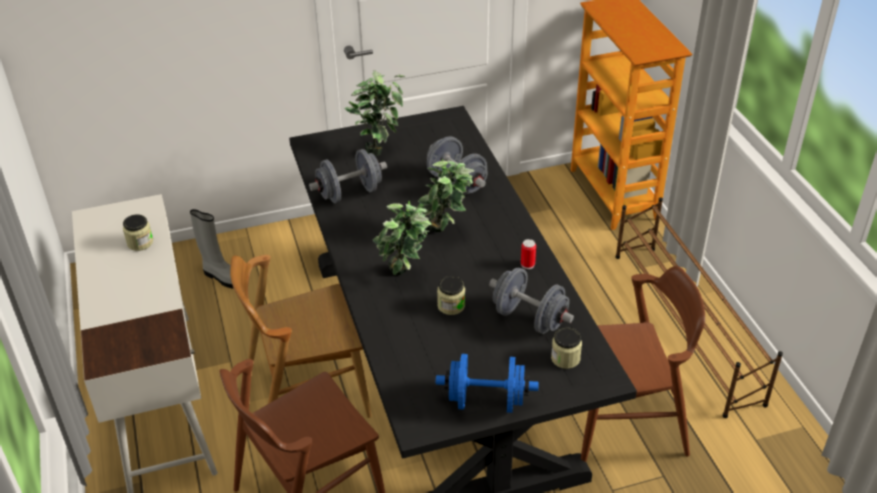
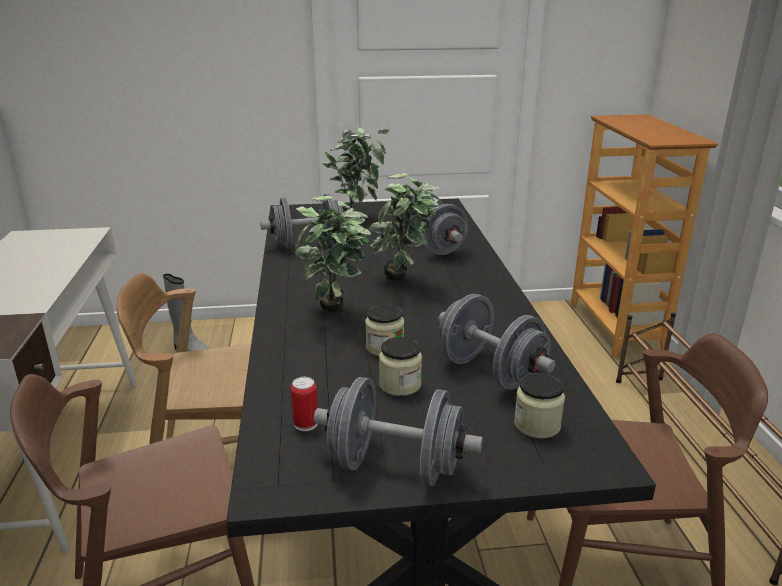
camera: 10 degrees right, 15 degrees down
(140, 242) = (54, 257): jar -> jar (400, 385)
(486, 401) = (396, 466): blue dumbbell -> grey dumbbell
(527, 264) = (500, 318): can -> can (306, 424)

